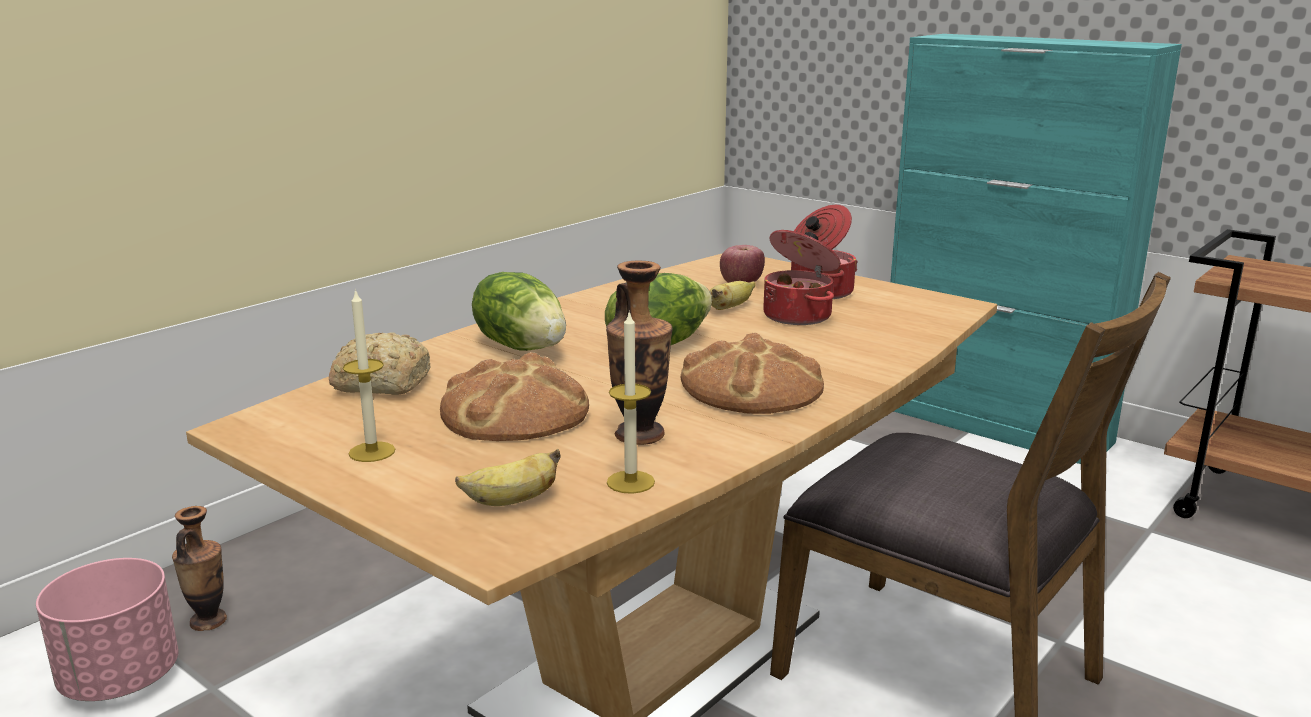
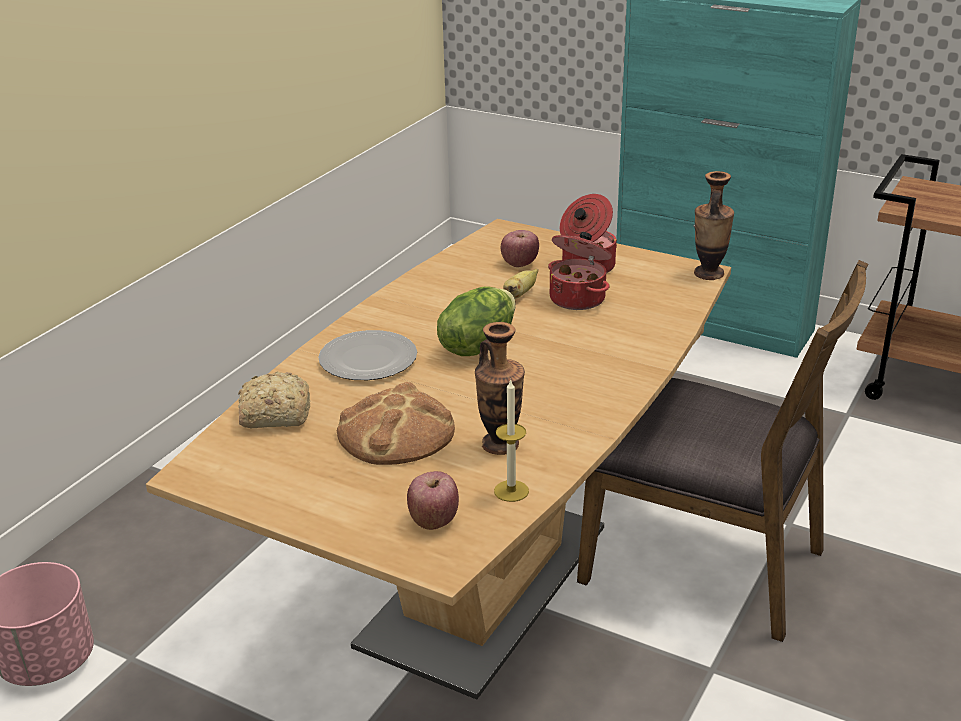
camera: 10 degrees left, 10 degrees up
(208, 621) = (97, 600): vase -> vase (709, 274)
(372, 452) = (306, 486): candle -> none
(511, 501) = (433, 520): banana -> apple
(522, 346) = (368, 359): lettuce -> plate
(751, 387) = (566, 385): bread -> none

